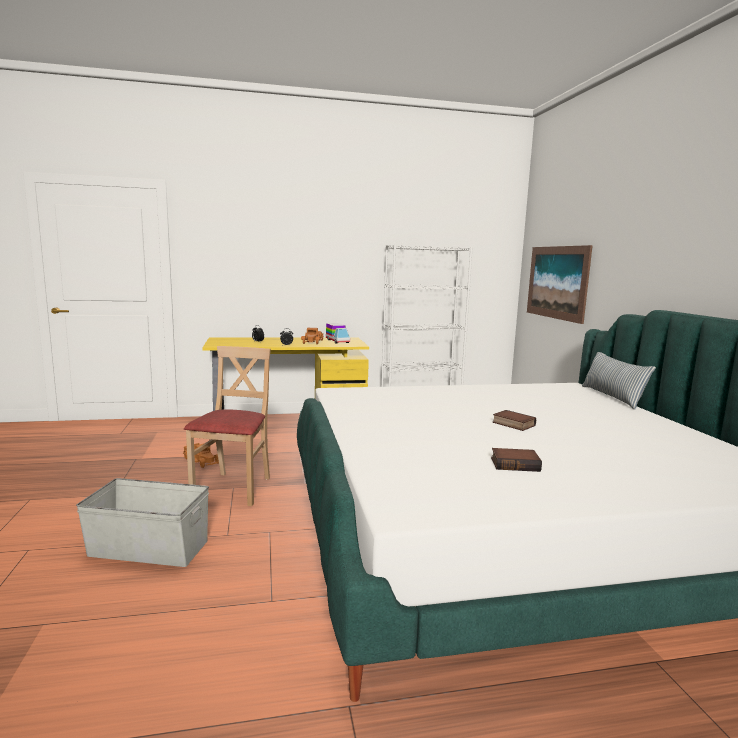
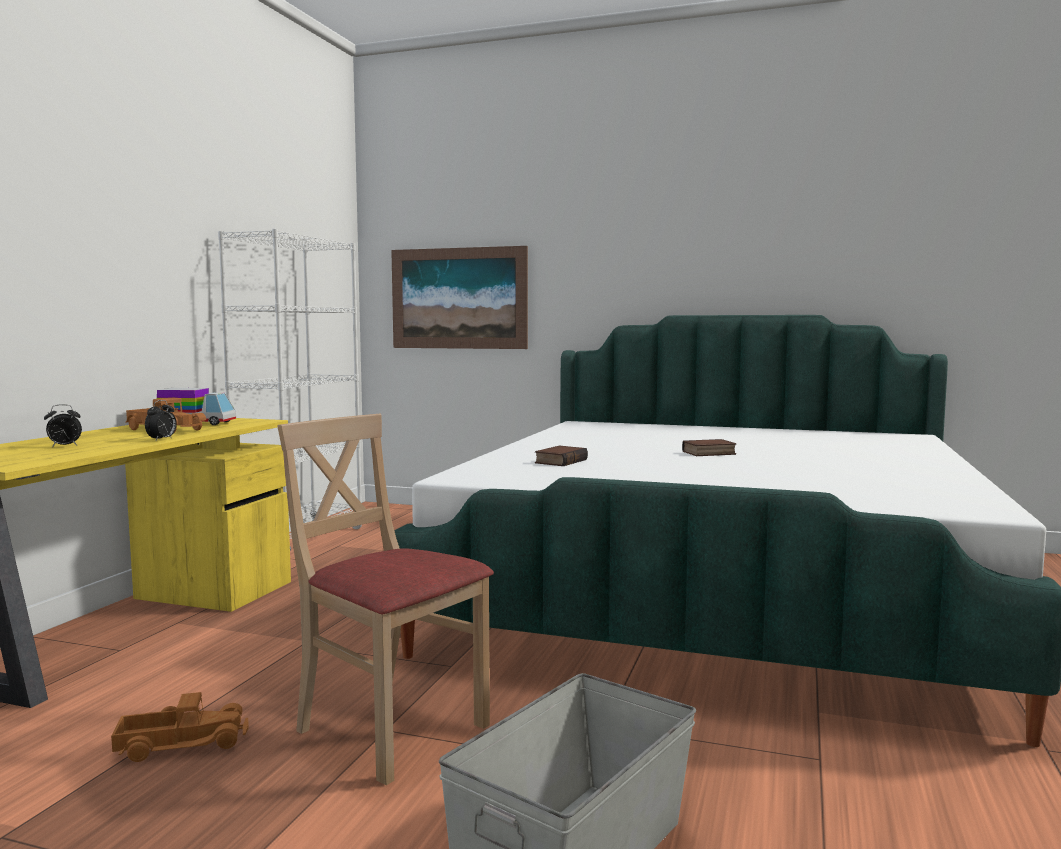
camera: 60 degrees left, 5 degrees down
(515, 464) = (845, 470): book -> book (560, 461)
(612, 397) = (640, 423): pillow -> none

